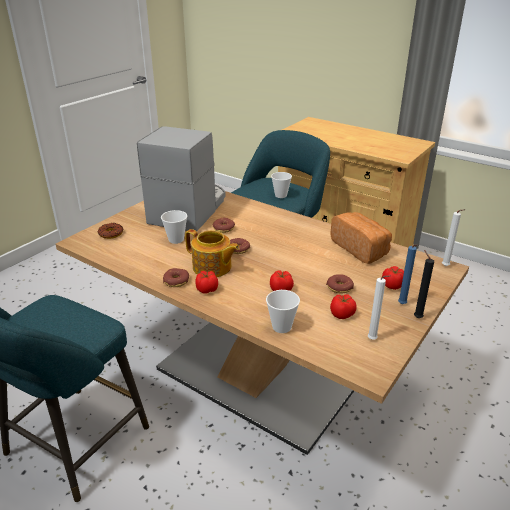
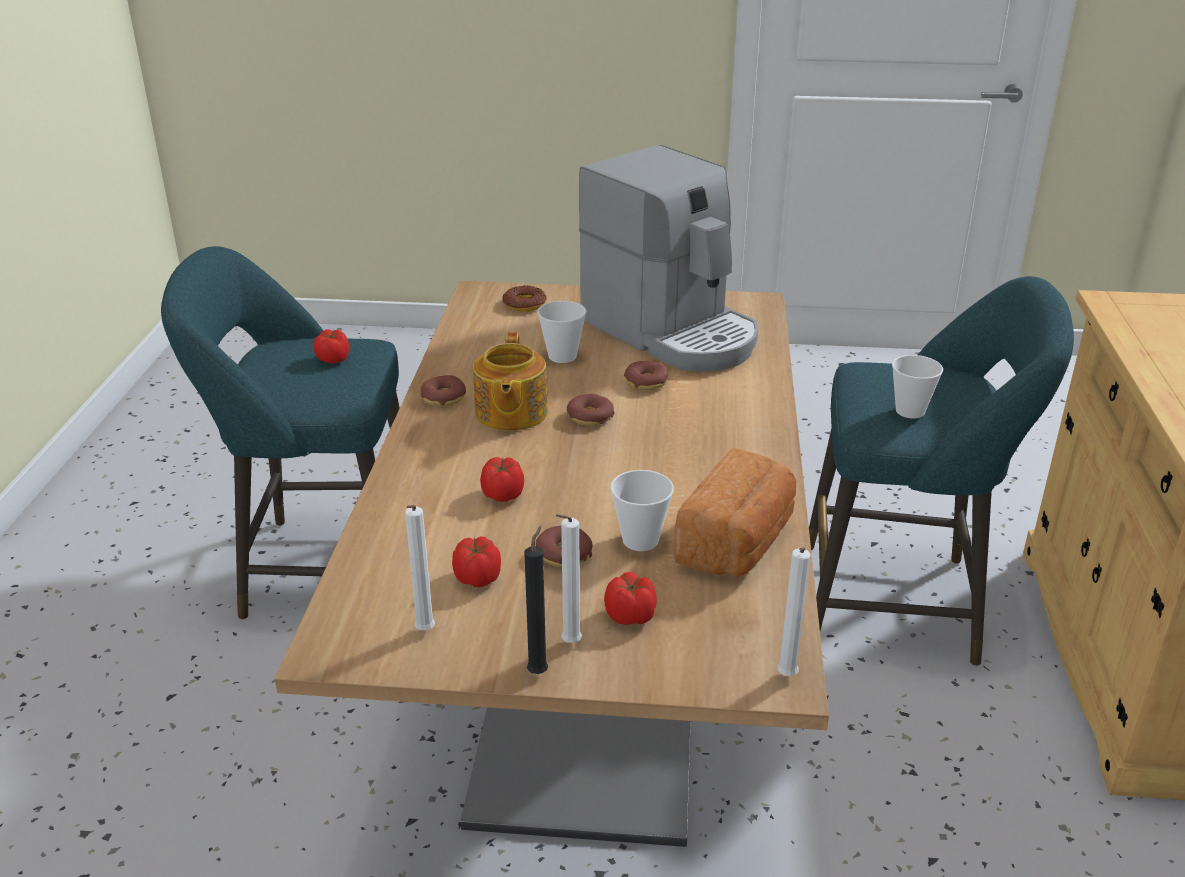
camera: 60 degrees right, 0 degrees up
(189, 210) = (672, 332): coffee machine -> coffee machine turned 60 degrees clockwise
(206, 289) = (443, 429): tomato -> tomato (334, 359)
(281, 327) = (394, 526): cup -> cup (640, 540)
(402, 305) = (568, 644): blue candle -> white candle

